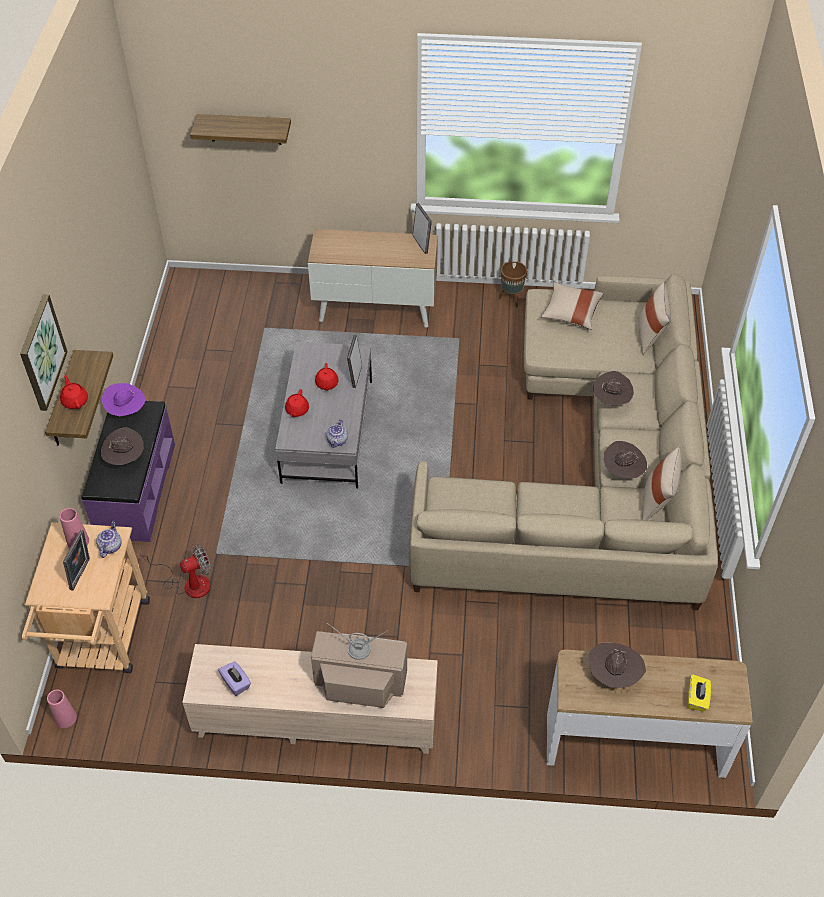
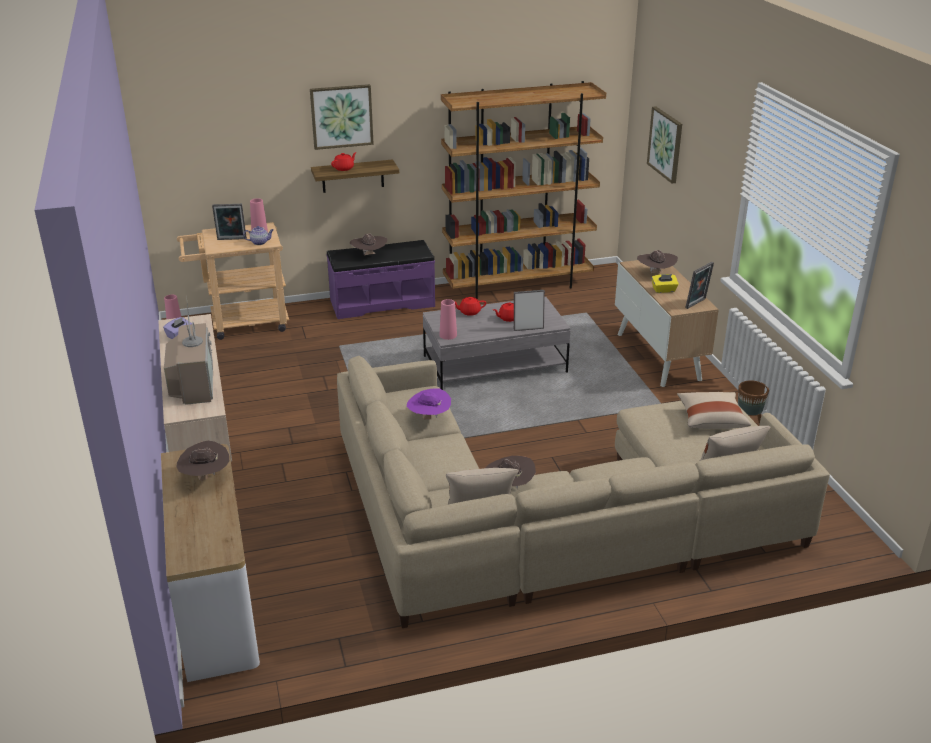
camera: 70 degrees right, 20 degrees down
(126, 411) = (414, 246): purple hat -> purple hat (429, 418)
(170, 360) = (518, 285): none -> brown bookcase
(188, 583) = (306, 342): fan -> none
(245, 129) = (666, 144): shelf -> picture
(337, 441) = (448, 335): teapot -> pink vase
(611, 400) = (605, 465): brown hat -> brown hat (655, 274)
(696, 698) = (188, 533): yellow tissue box -> yellow tissue box (664, 290)

